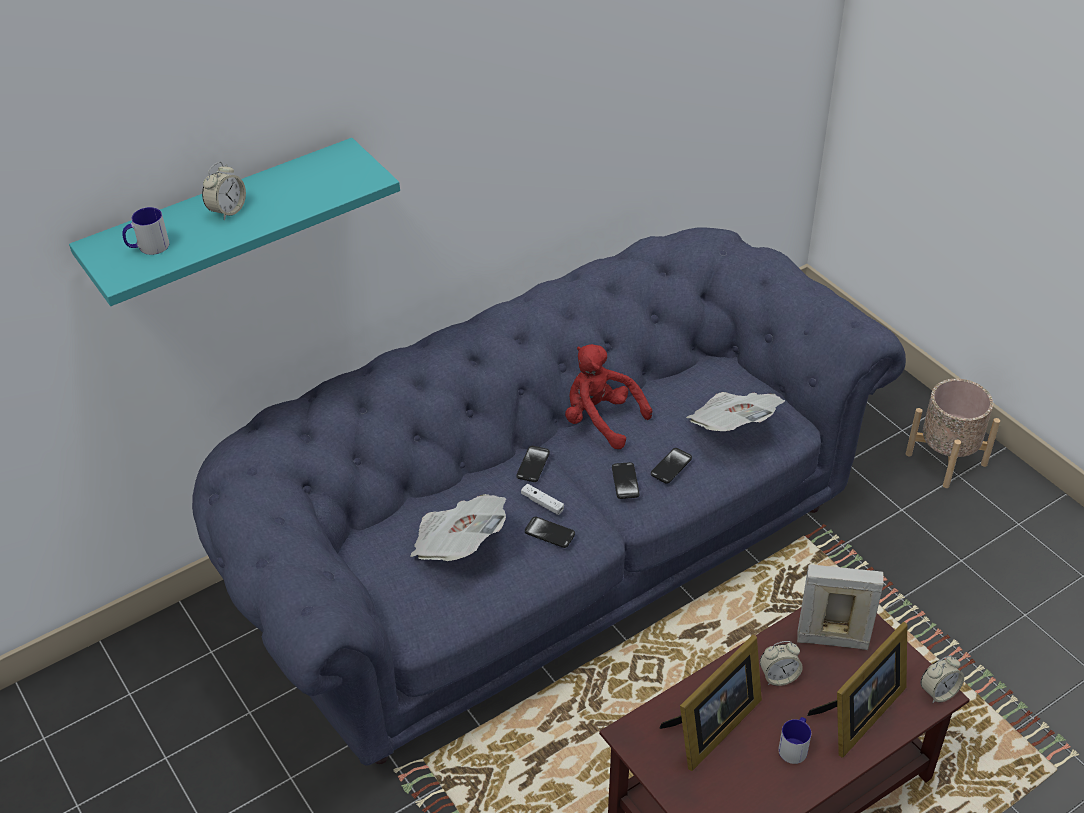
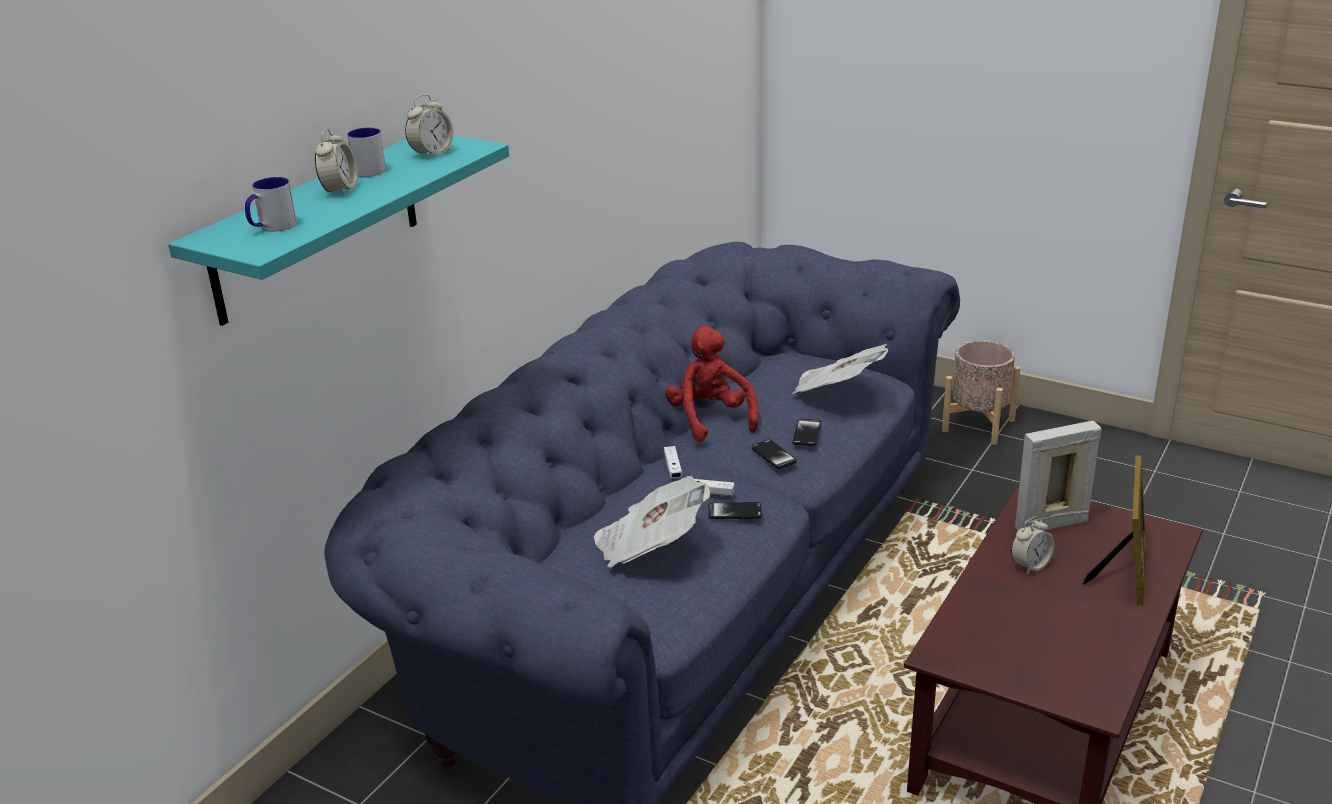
camera: 25 degrees left, 15 degrees down
(533, 465) = (673, 468): phone -> white game controller
(601, 420) = (710, 419): red plush toy -> red plush toy turned 60 degrees clockwise
(711, 727) = (1006, 623): picture frame -> none
(794, 746) = (1093, 611): mug -> mug (371, 169)
(938, 692) = (1173, 532): alarm clock -> alarm clock (432, 153)

